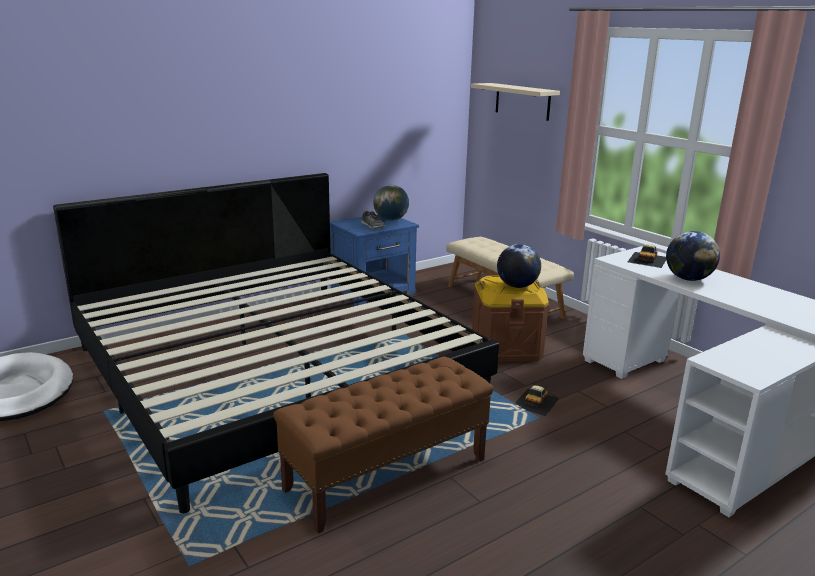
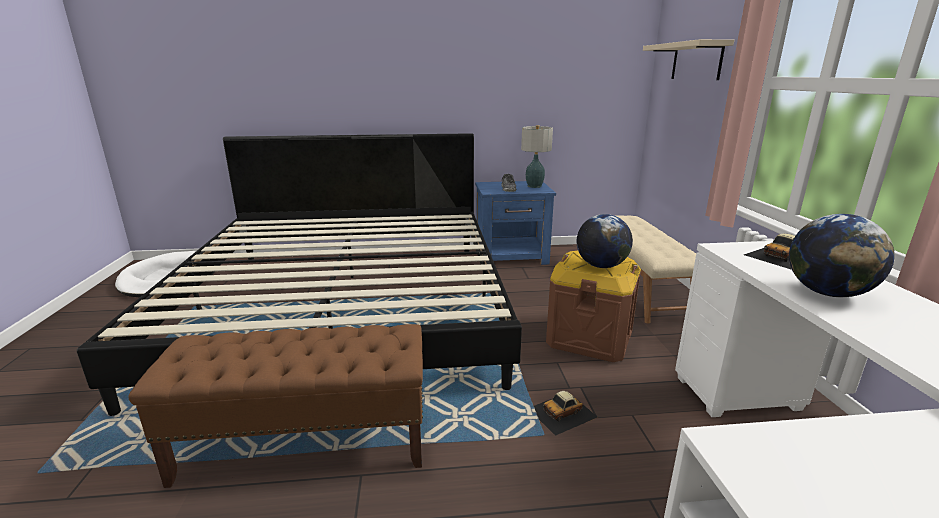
camera: 30 degrees right, 0 degrees up
(391, 219) = (534, 186): globe -> table lamp

